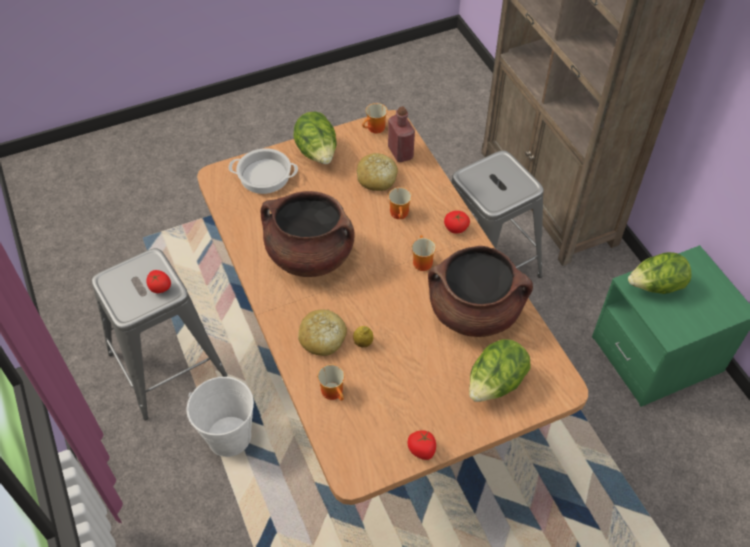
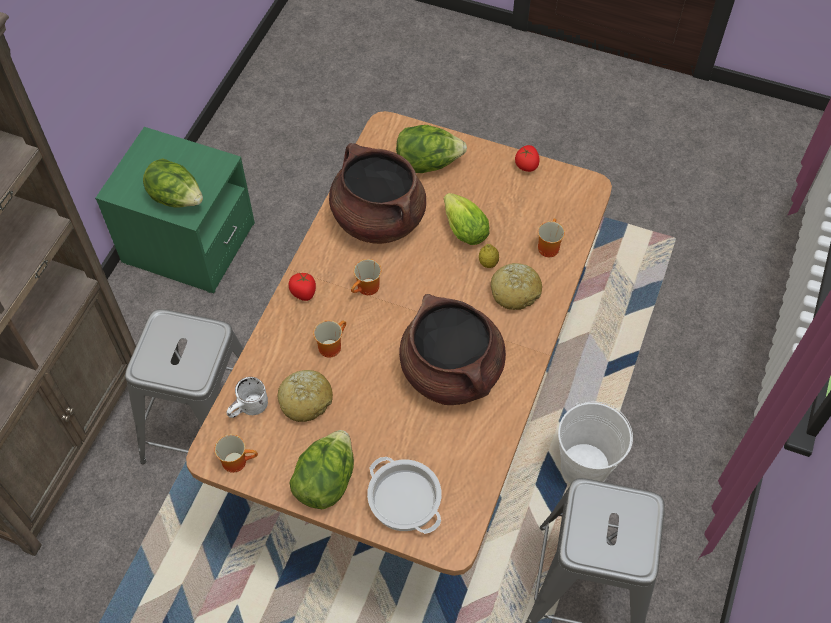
camera: 135 degrees left, 5 degrees up
(160, 287) = (594, 507): tomato -> none
(400, 153) = (250, 409): red bottle -> white mug
(410, 354) = (462, 228): none -> lettuce

